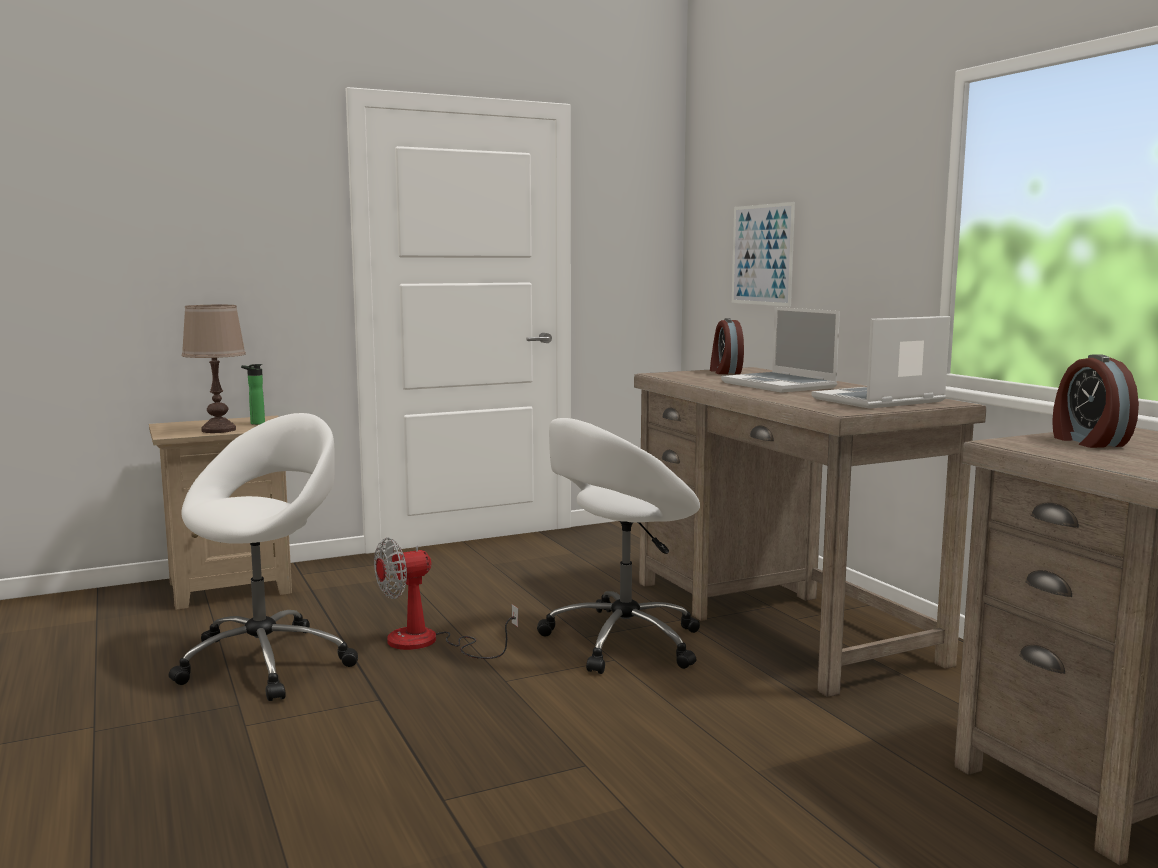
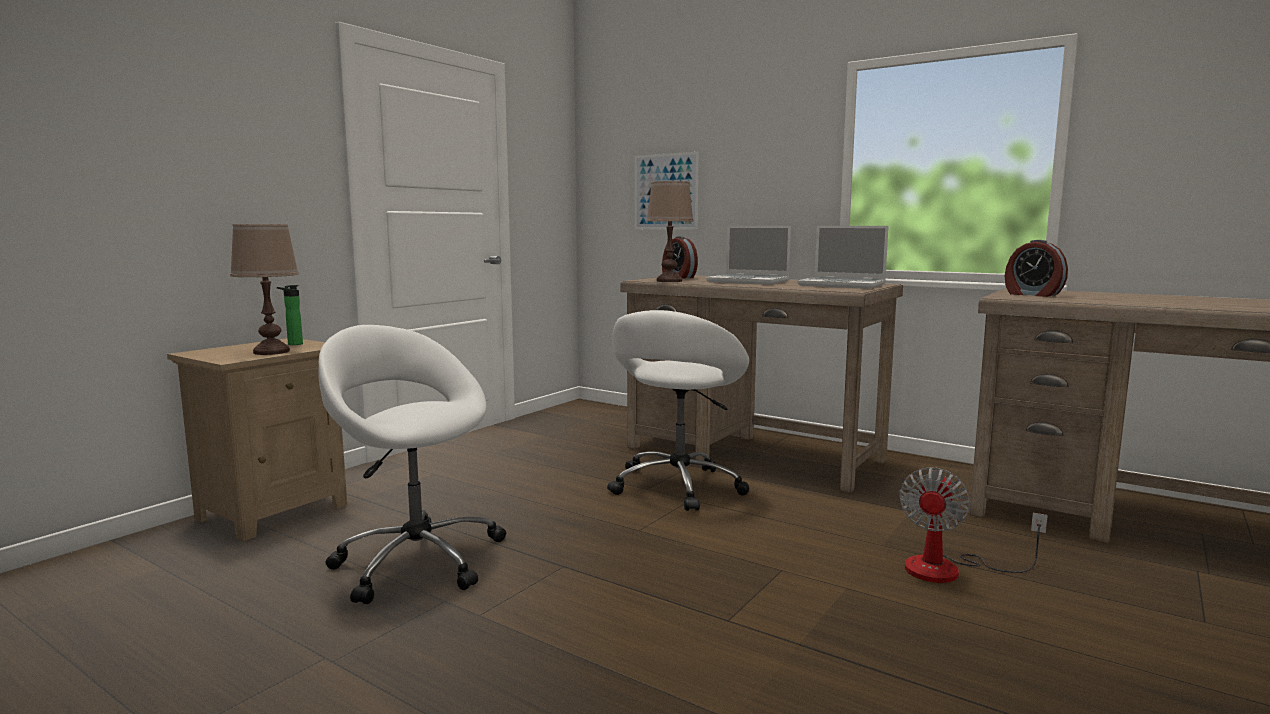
camera: 30 degrees left, 0 degrees up
(268, 661) = (416, 561): white office chair -> white office chair turned 75 degrees counterclockwise
(428, 643) = (536, 517): fan -> fan (950, 569)
(683, 378) = (669, 281): none -> brown table lamp
(878, 400) = (843, 285): laptop -> laptop turned 90 degrees counterclockwise

